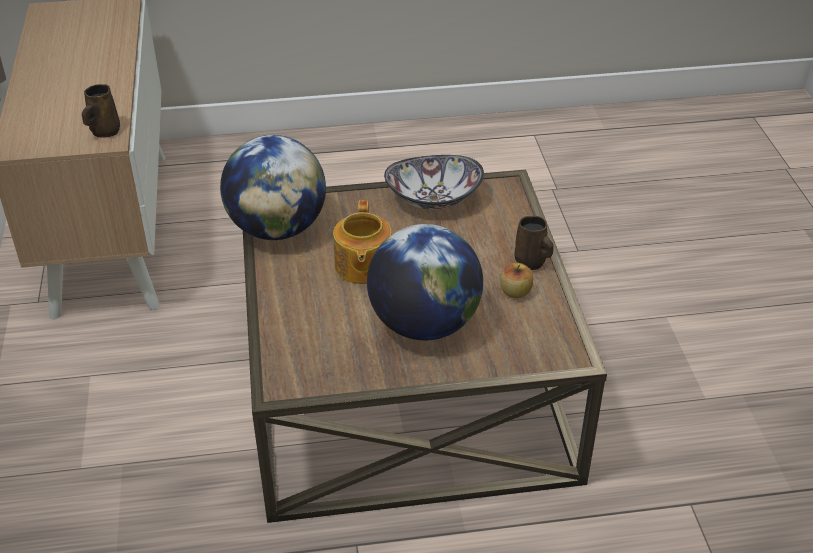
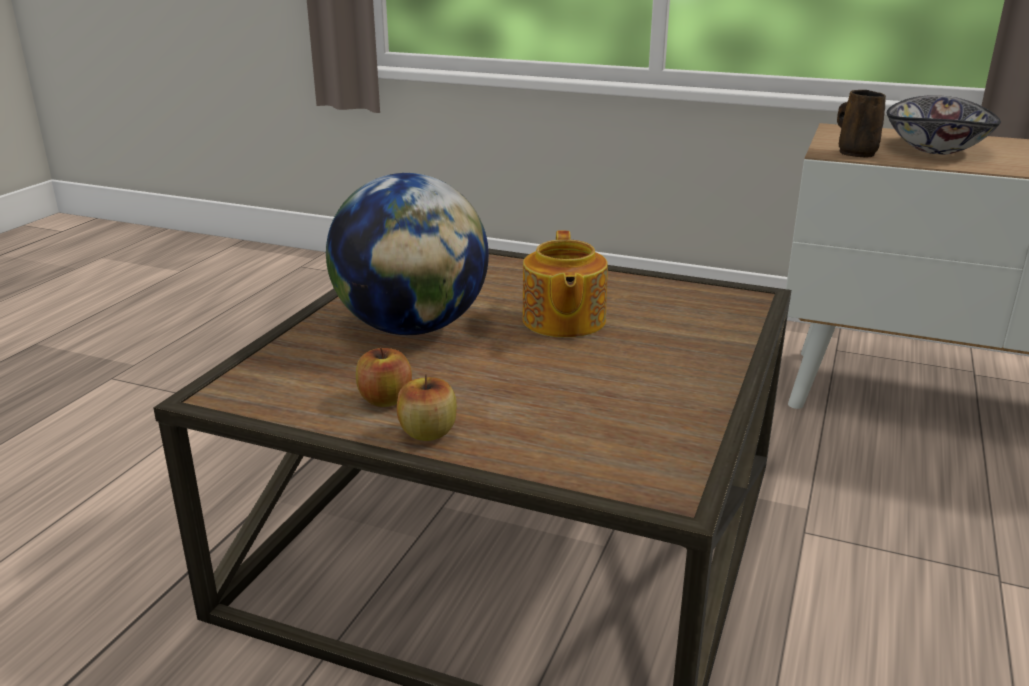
camera: 120 degrees right, 15 degrees down
(277, 228) = (690, 292): globe -> none
(362, 266) = (562, 321): teapot -> teapot turned 120 degrees counterclockwise
(433, 199) = (677, 405): bowl -> bowl (937, 149)
(531, 262) = (427, 432): brown mug -> apple

